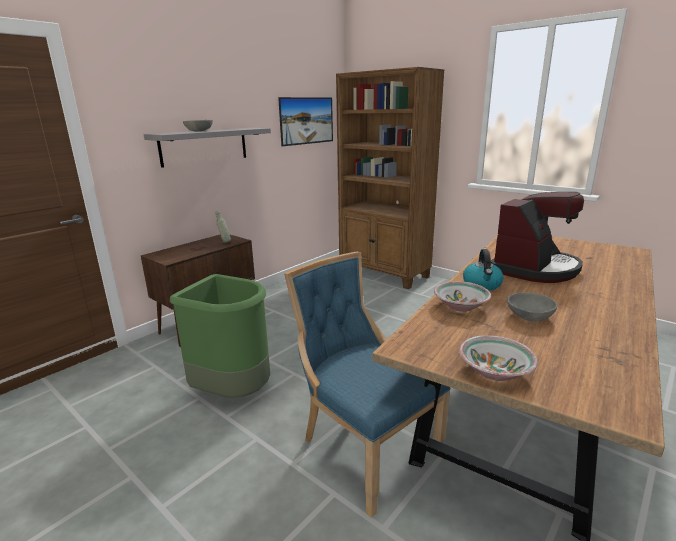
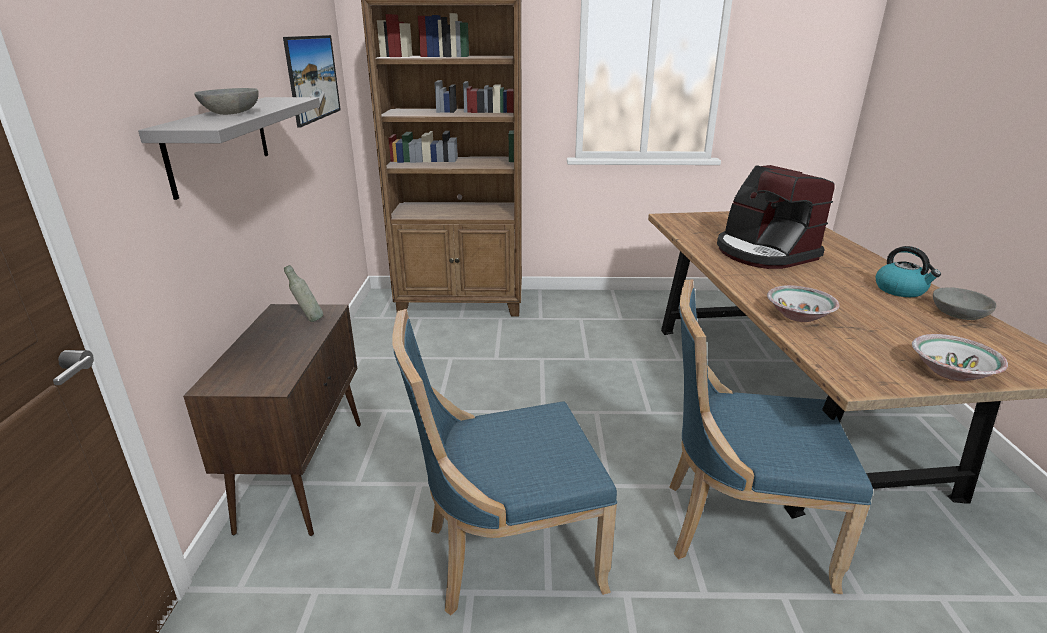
camera: 40 degrees left, 5 degrees up
(233, 392) = (506, 554): green trash can -> blue chair
(482, 285) = (765, 285): kettle -> kettle (901, 290)
(529, 316) = (860, 306): grey bowl -> grey bowl (957, 315)
(535, 268) = (763, 253): coffee machine -> coffee machine turned 150 degrees clockwise

